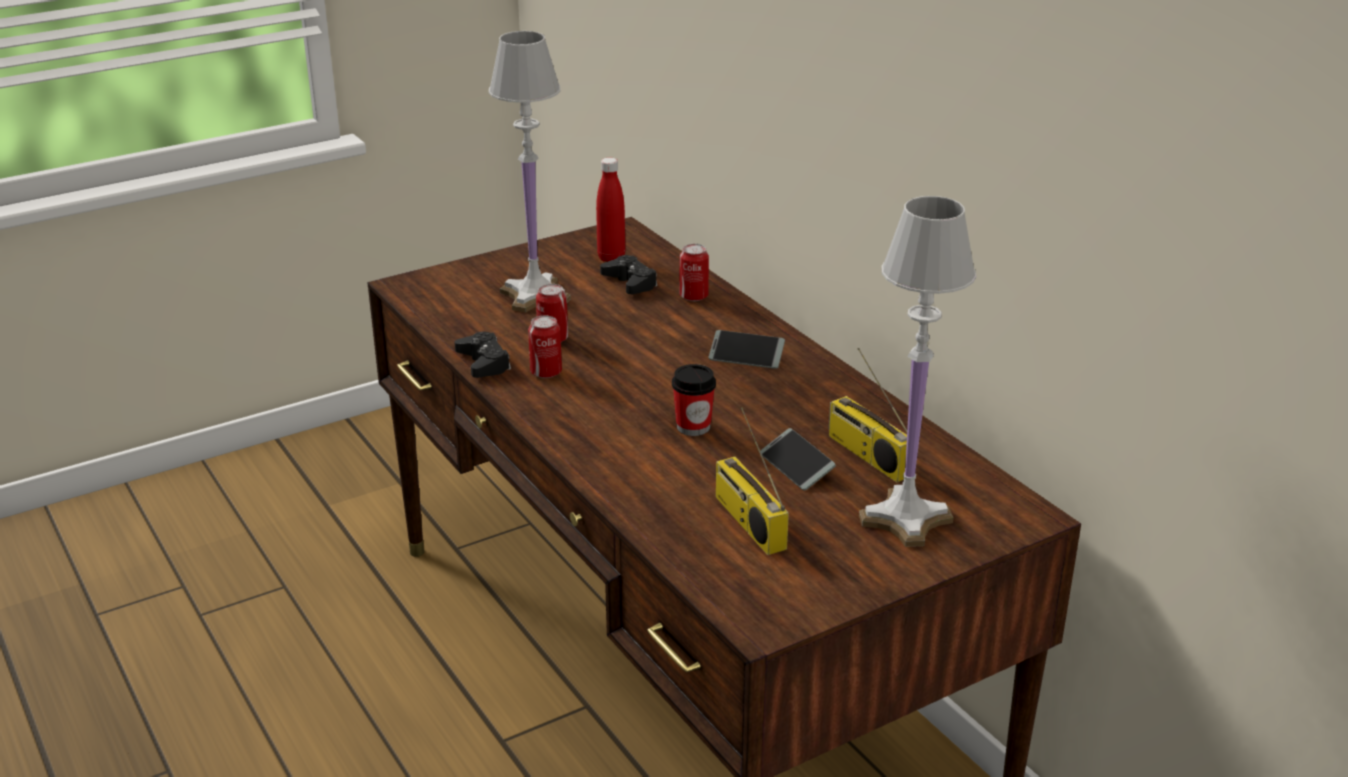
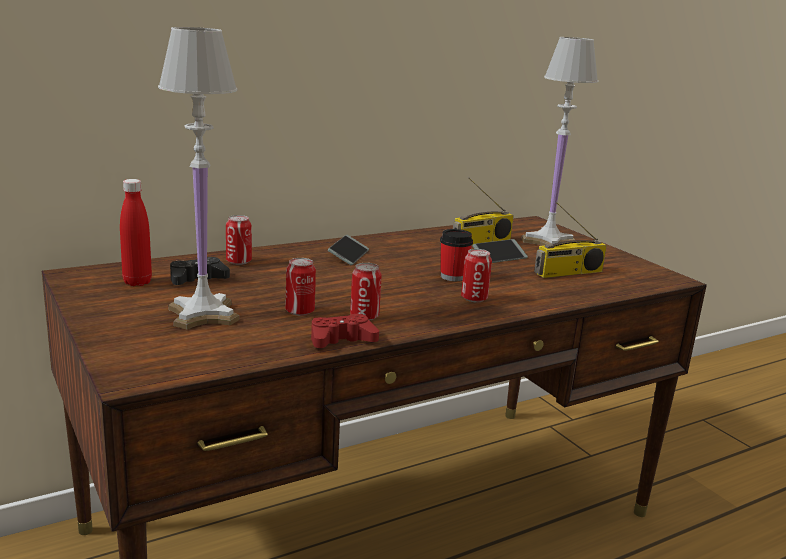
camera: 90 degrees left, 10 degrees down
(483, 363) = (341, 340): black game controller -> red game controller
(617, 439) = (474, 298): none -> can

